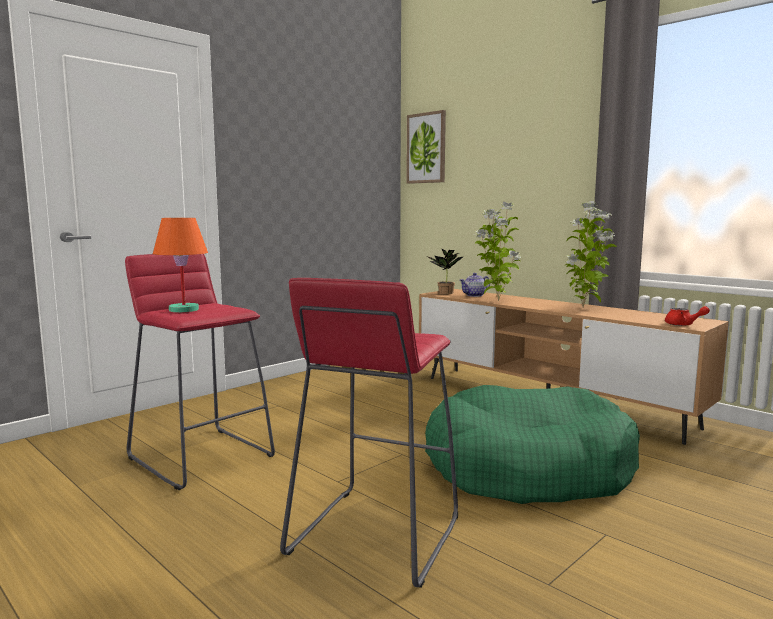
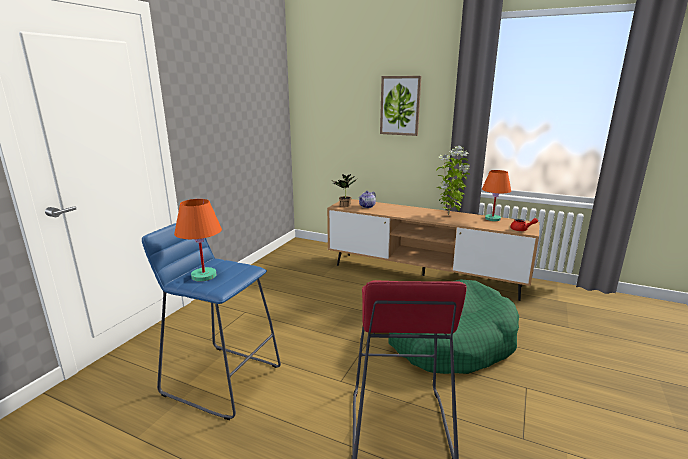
camera: 20 degrees left, 10 degrees up
(202, 456) = (222, 379): red stool -> blue stool
(426, 148) = (312, 89): picture -> picture (400, 105)
(496, 300) = (388, 212): potted plant -> none
(650, 314) = (493, 219): none -> orange table lamp

